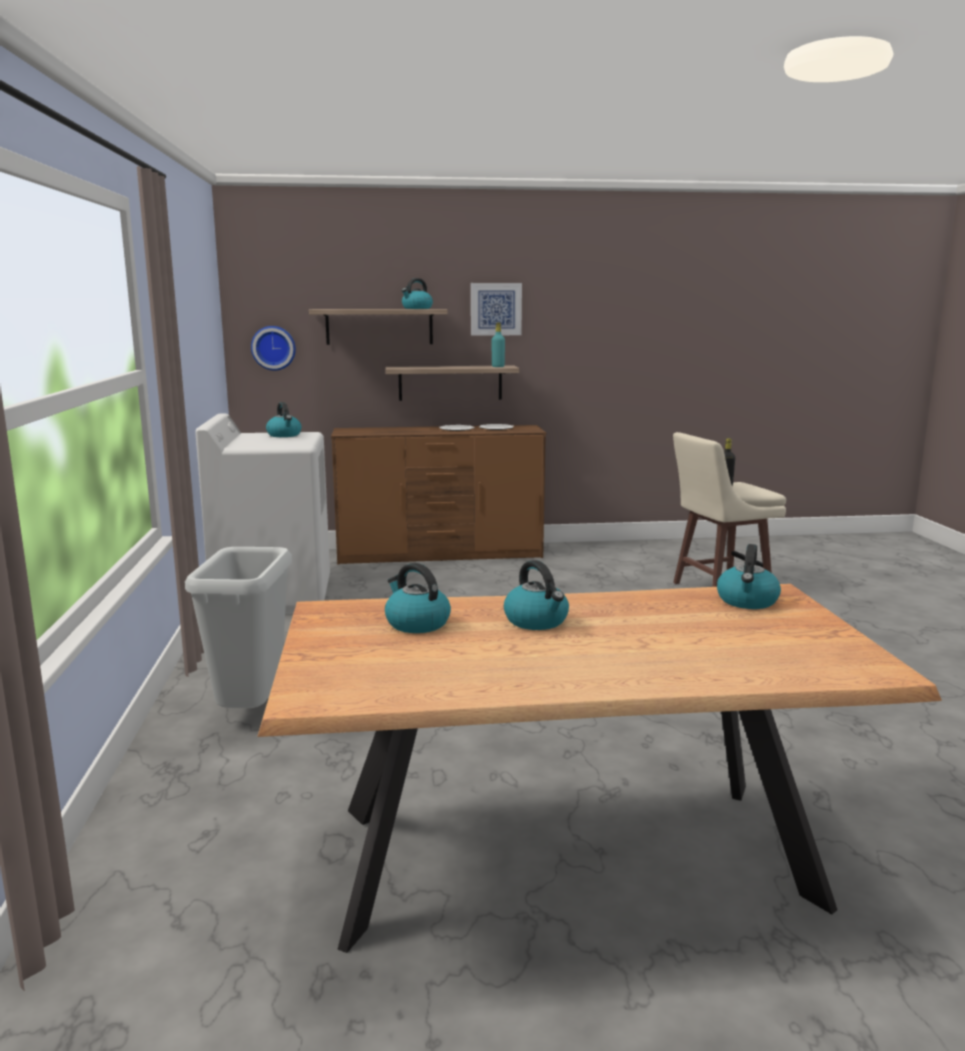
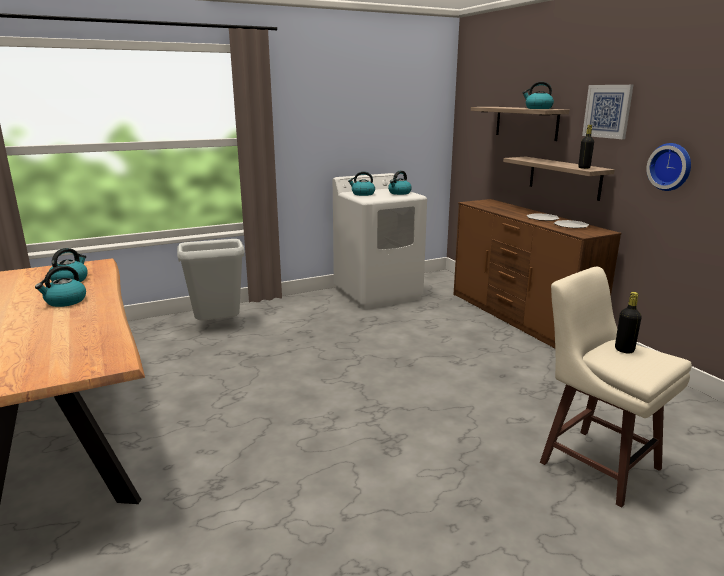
camera: 70 degrees right, 5 degrees up
(273, 348) = (472, 134): wall clock -> wall clock (671, 166)
(498, 366) = (584, 168): turquoise bottle -> black bottle
(747, 601) = (90, 353): kettle -> kettle (362, 194)

